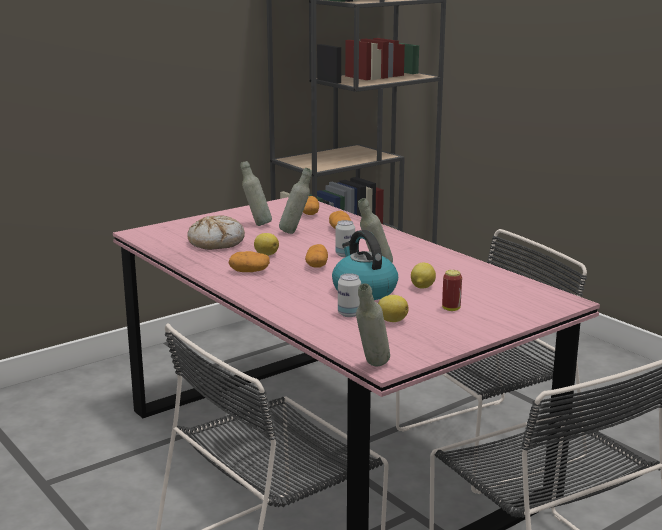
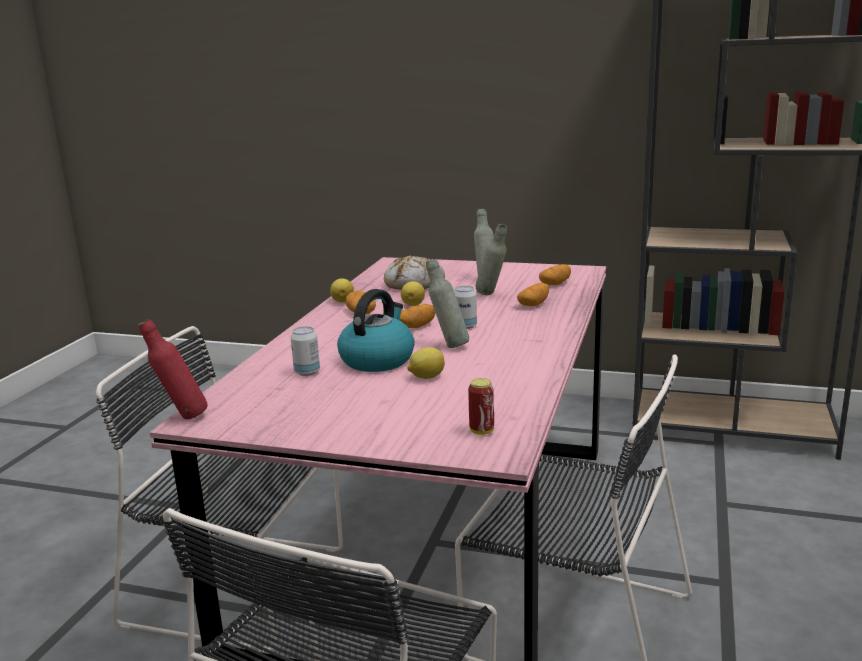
camera: 55 degrees right, 0 degrees up
(372, 367) = (181, 417): grey bottle -> red bottle
(391, 320) = (312, 391): lemon -> lemon (343, 301)
(451, 309) = (382, 406): can -> can (481, 431)

